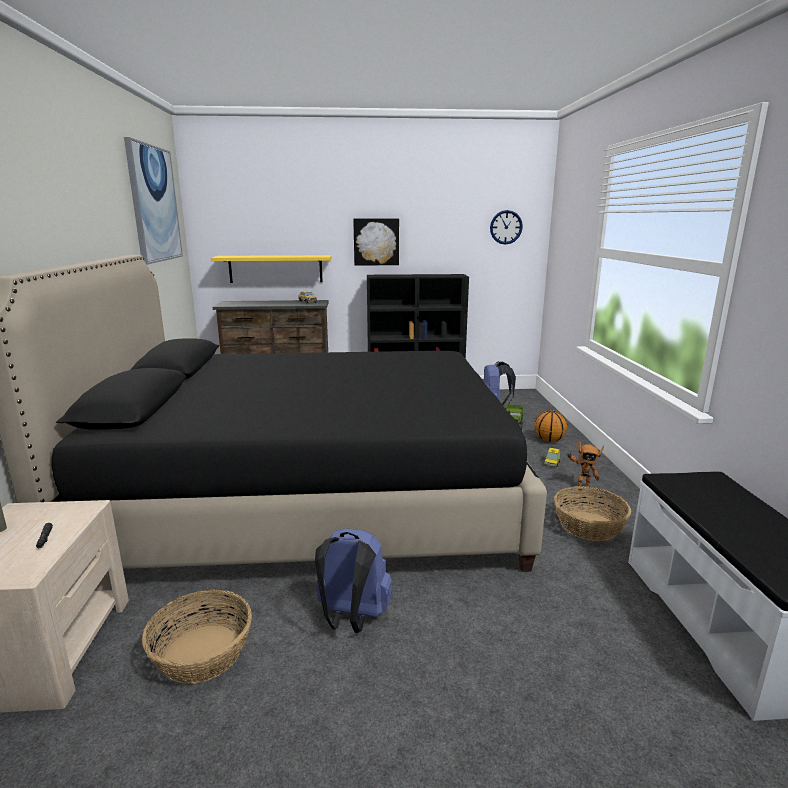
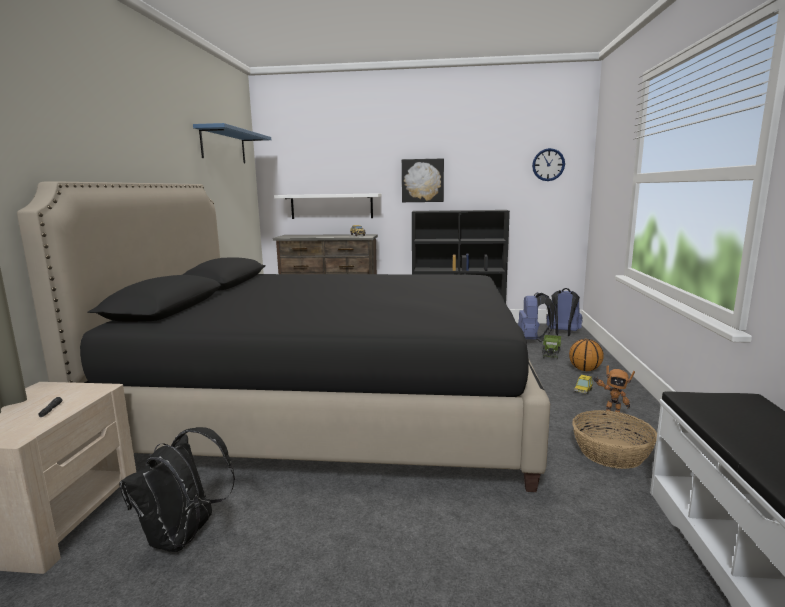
camera: 10 degrees right, 5 degrees down
(154, 204) = (223, 146): picture -> blue shelf
(203, 653) = (184, 538): basket -> black backpack
(275, 269) = (331, 206): yellow shelf -> white shelf
(351, 618) = (335, 520): blue backpack -> blue backpack (563, 333)

